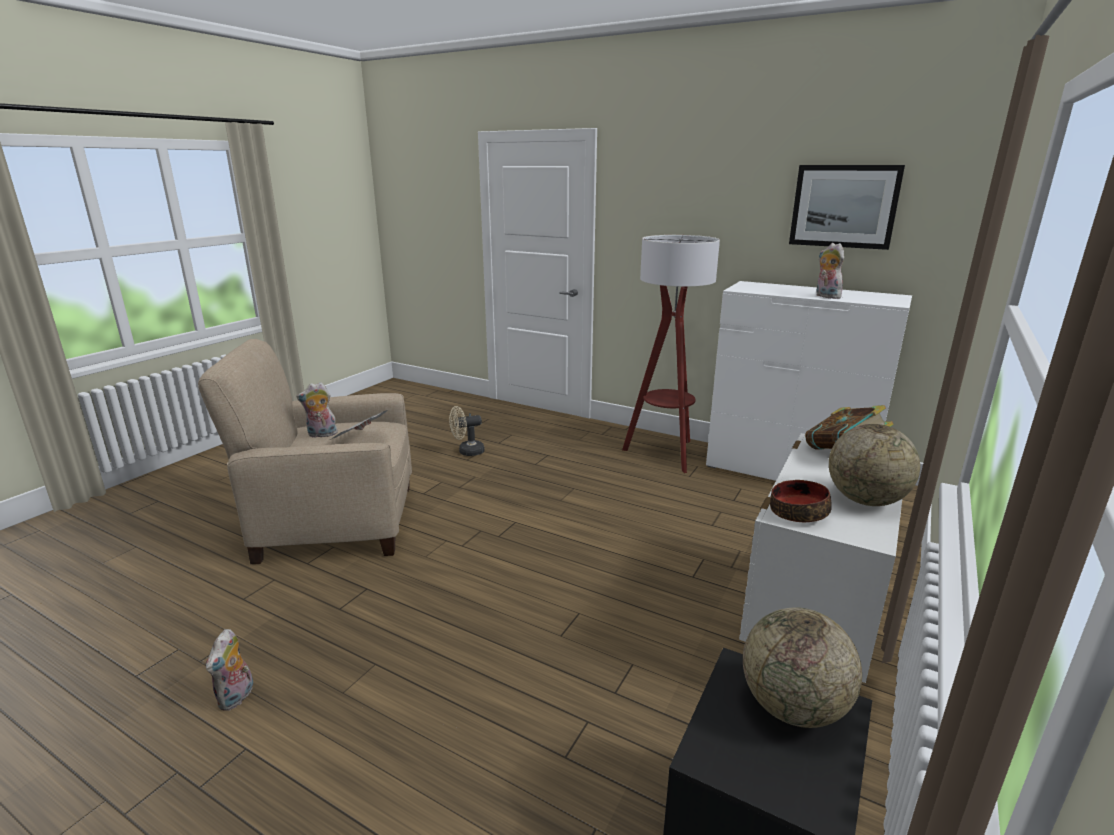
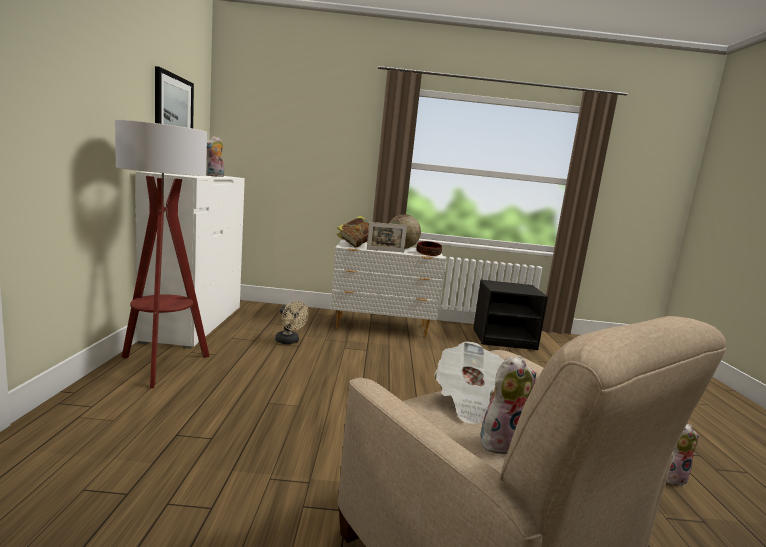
camera: 120 degrees left, 10 degrees down
(321, 435) = (500, 441): plush toy -> plush toy turned 75 degrees counterclockwise
(467, 452) = (176, 519): beige fan -> beige fan (289, 341)
(793, 707) = (500, 285): globe -> none
(800, 470) = (385, 251): none -> picture frame

